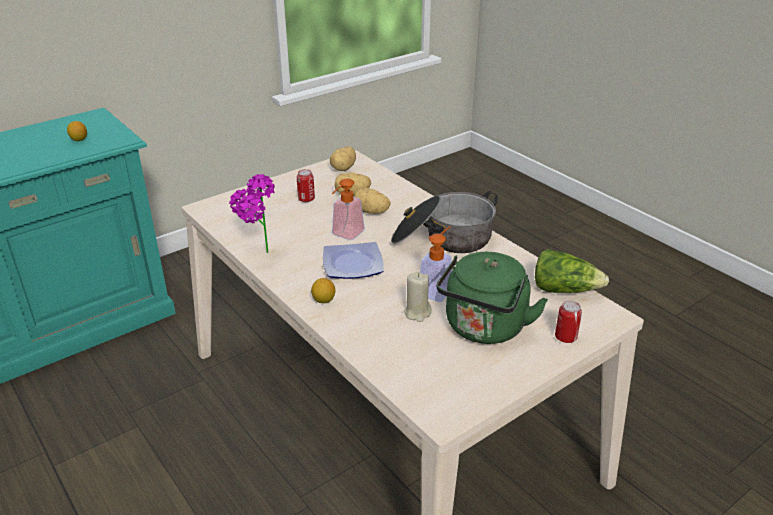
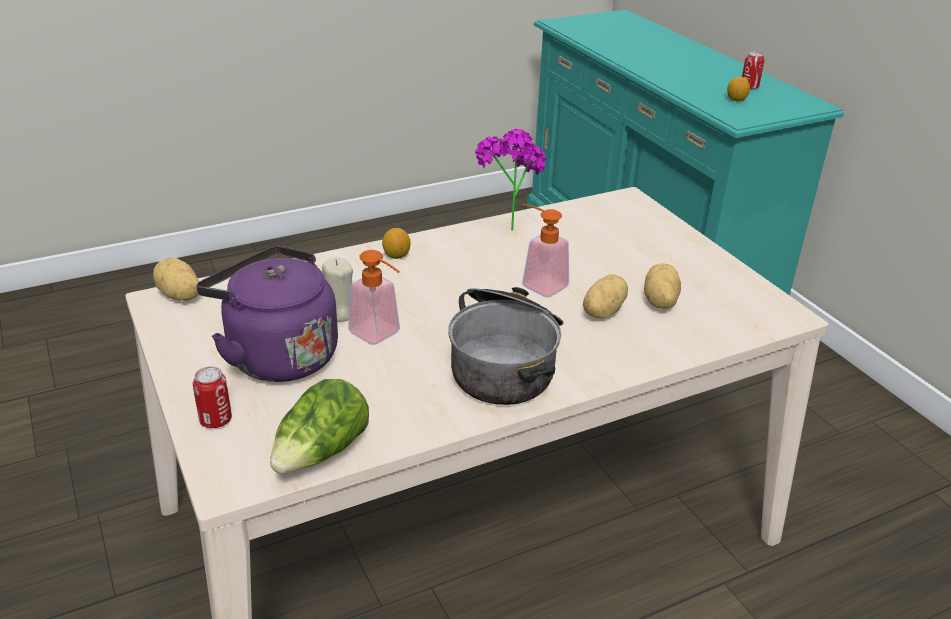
camera: 100 degrees right, 0 degrees up
(306, 199) = (646, 264): can -> can (749, 87)
(344, 168) = (751, 304): potato -> potato (179, 296)
(351, 264) = (466, 281): plate -> none
(484, 329) = (277, 355): green kettle -> purple kettle

